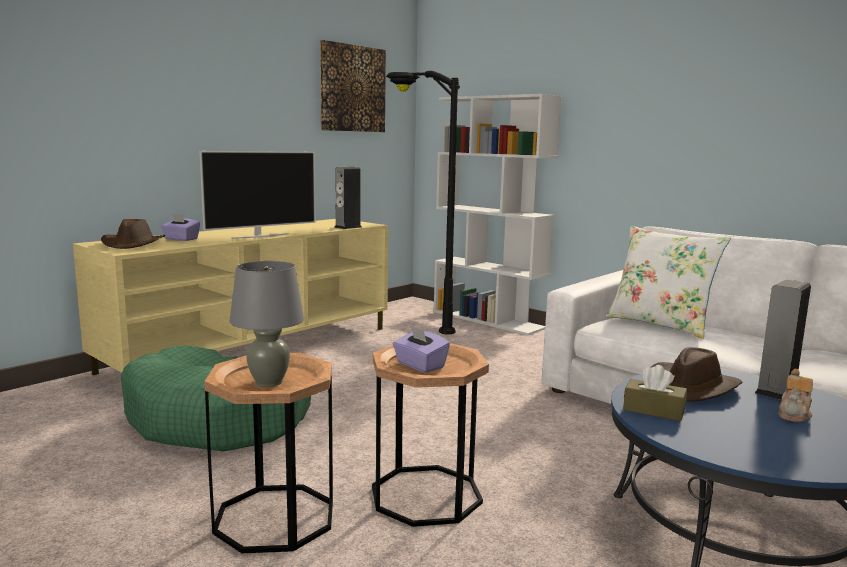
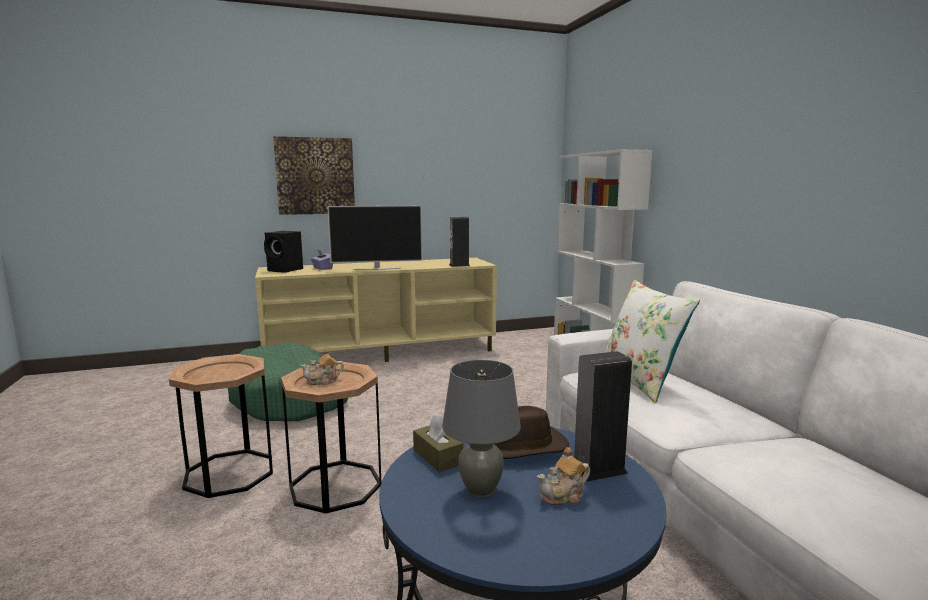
camera: 30 degrees right, 0 degrees up
(134, 244) = (286, 270): brown hat -> black speaker
(269, 382) = (213, 375): grey table lamp -> grey table lamp (481, 490)
(352, 88) = (493, 152): picture -> picture (315, 176)
(412, 321) = (524, 347): black floor lamp -> none
(420, 365) = (323, 381): purple tissue box -> teapot

